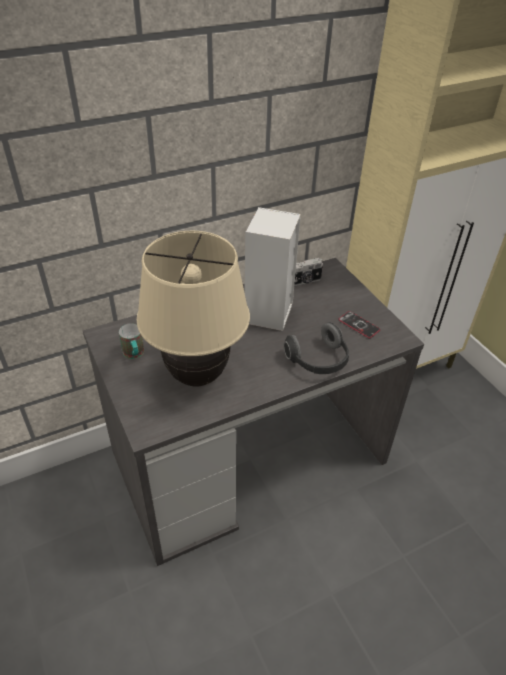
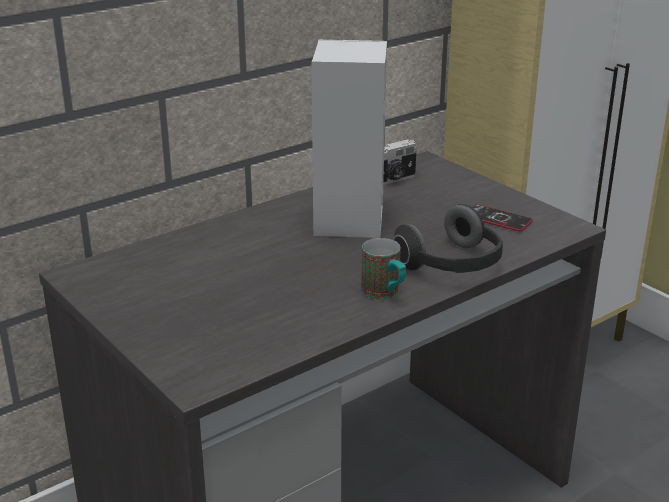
camera: 10 degrees left, 15 degrees down
(134, 355) = (142, 292): mug -> mug (385, 294)
(197, 376) = (260, 305): beige table lamp -> none

